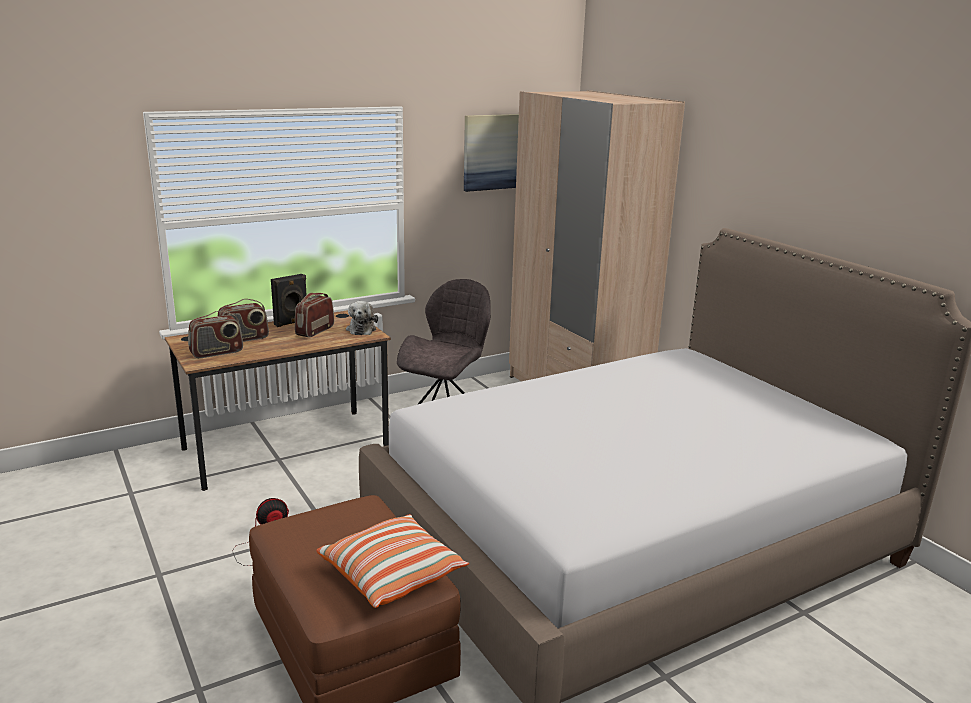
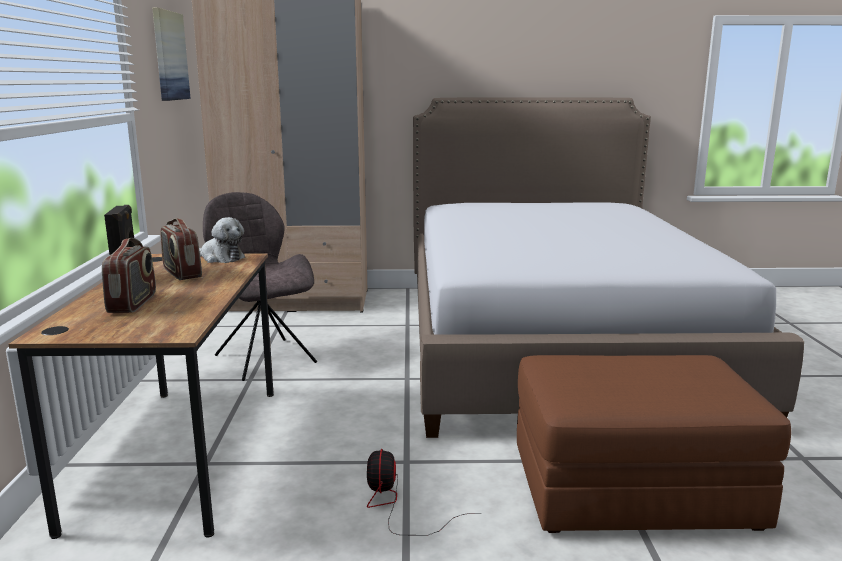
camera: 60 degrees left, 5 degrees down
(217, 353) = (156, 320): radio -> none
(392, 575) = (693, 368): pillow -> none

